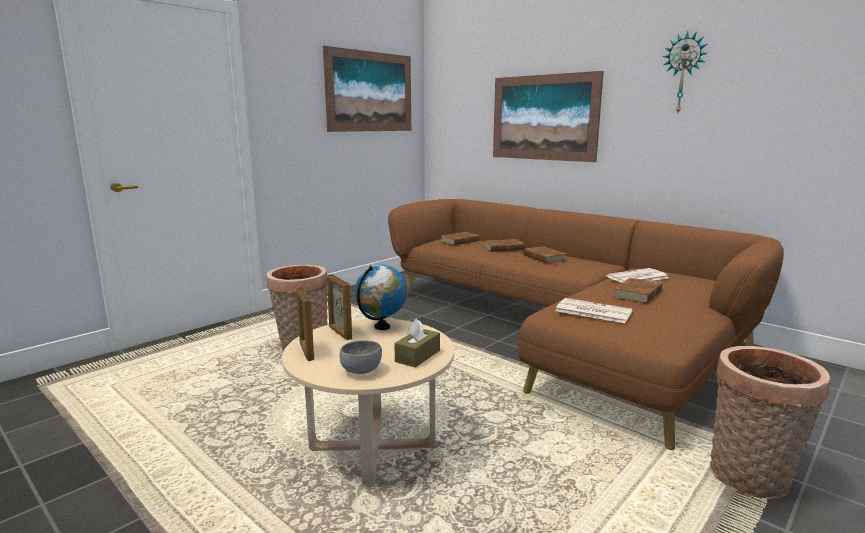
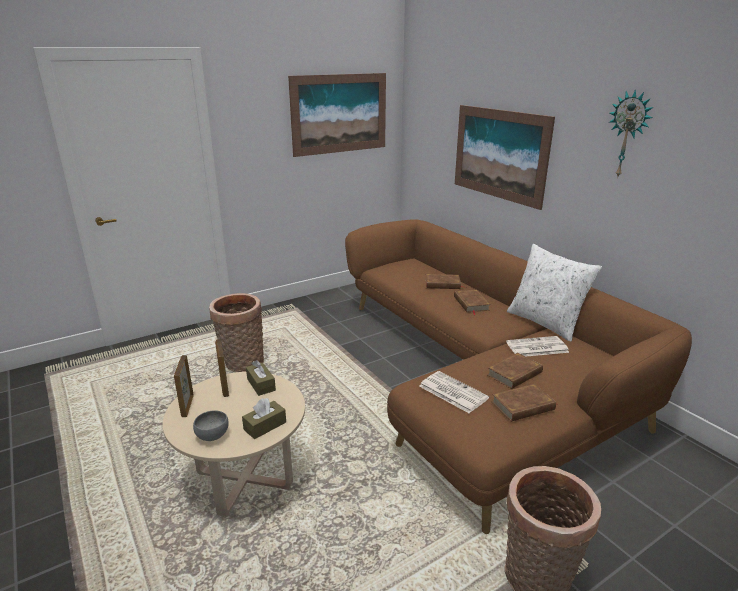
camera: 15 degrees right, 10 degrees up
(382, 327) = (261, 384): globe -> brown tissue box
(460, 241) = (409, 268): brown book -> brown book (523, 406)
(624, 265) = (545, 323): none -> white pillow

